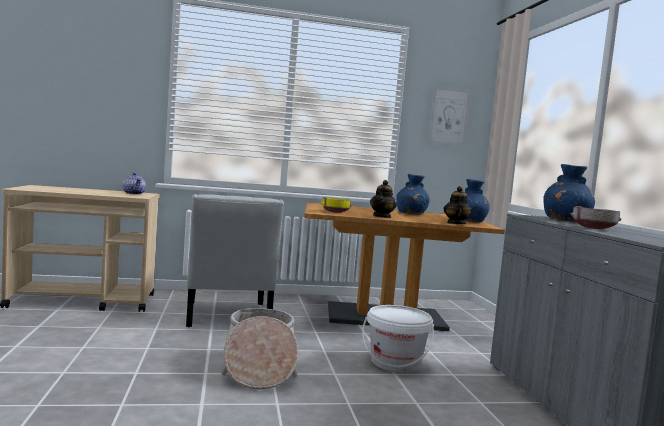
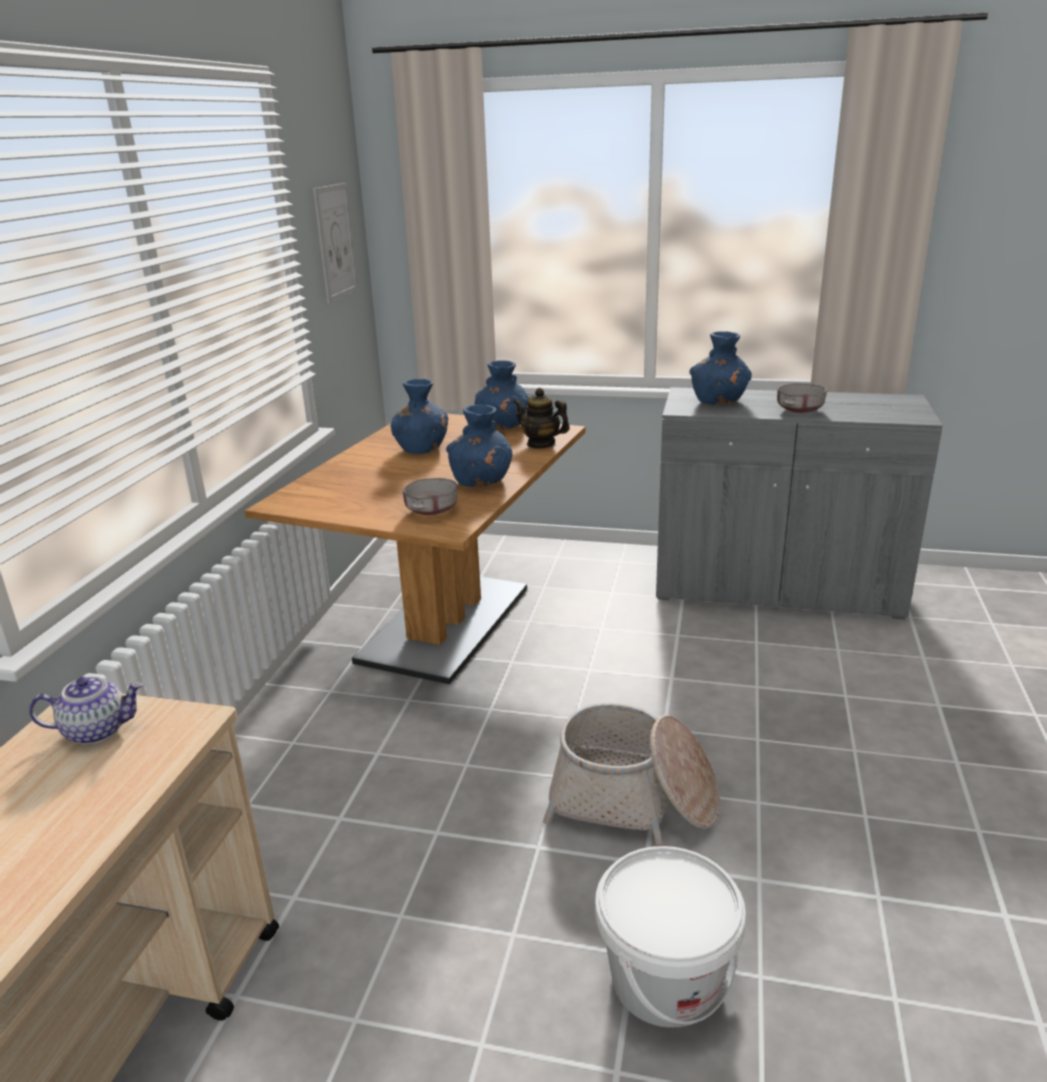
camera: 65 degrees left, 20 degrees up
(227, 317) = (367, 800): white chair -> none
(335, 212) = (432, 510): yellow bowl -> grey bowl
(382, 216) = (481, 481): teapot -> blue vase
(395, 363) = (634, 667): white bucket -> white bucket (666, 979)

